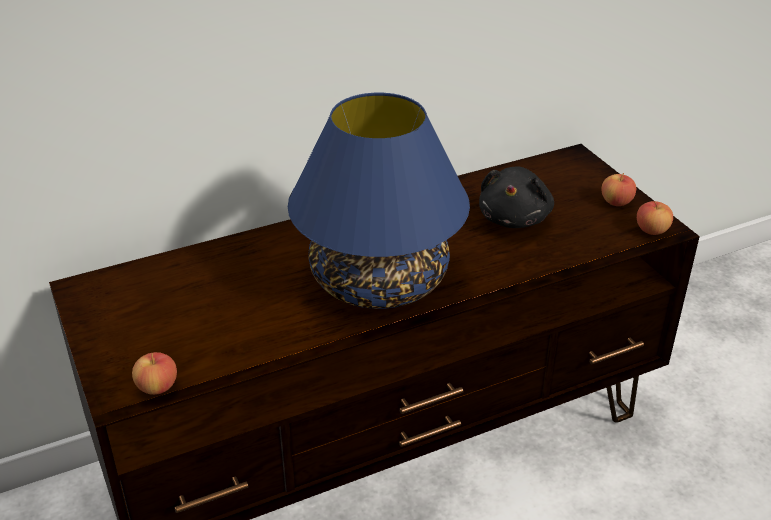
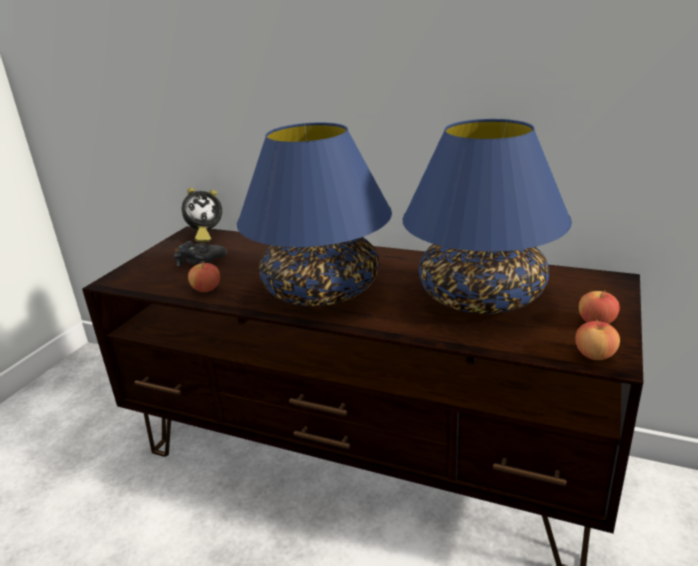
camera: 50 degrees right, 10 degrees down
(109, 282) = (205, 235): none -> alarm clock
(157, 387) = (131, 285): apple -> apple (206, 289)
(177, 317) = (199, 261): none -> black game controller
(515, 218) = (482, 297): black plush toy -> blue table lamp

